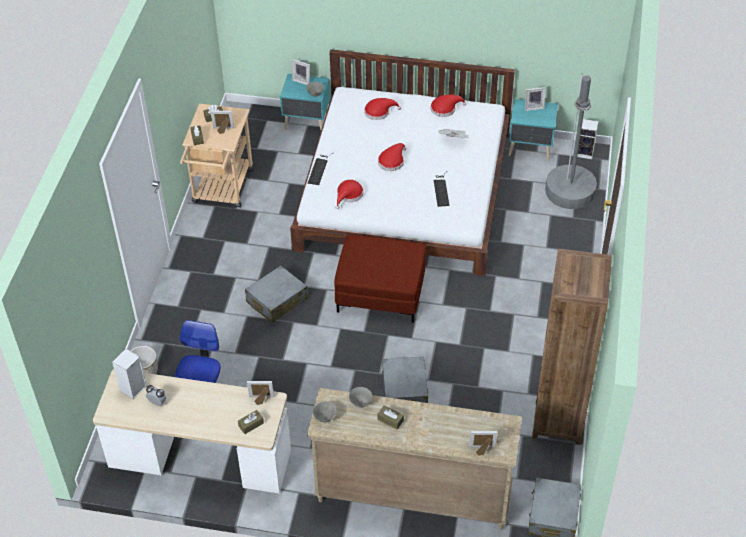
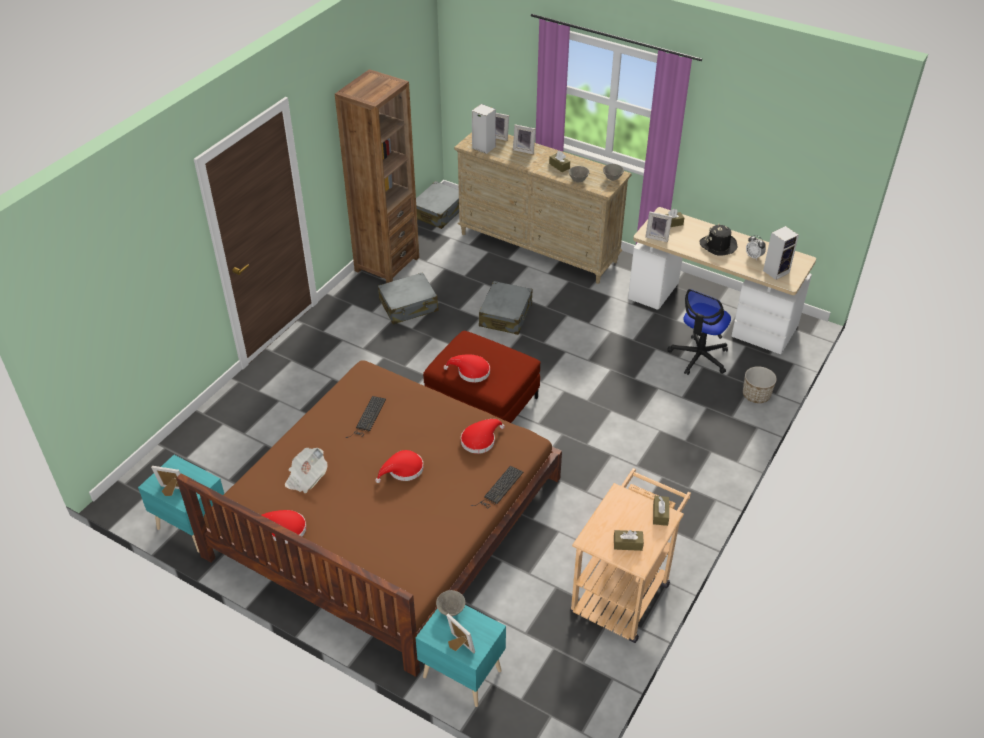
camera: 160 degrees left, 5 degrees down
(196, 407) = (718, 245): none -> black hat
(223, 130) = (620, 517): picture frame -> picture frame (524, 150)
(276, 300) = (597, 427): grey suitcase -> grey suitcase (409, 306)
(379, 112) = (375, 553): red hat -> red hat (471, 372)
(404, 189) = (386, 516): white bed -> brown bed
(570, 191) = (198, 454): grey floor lamp -> none
(586, 153) = (133, 498): speaker -> speaker (482, 147)

